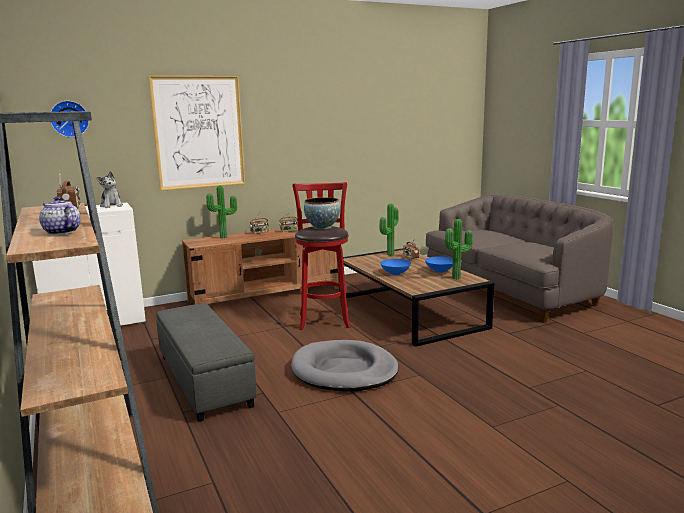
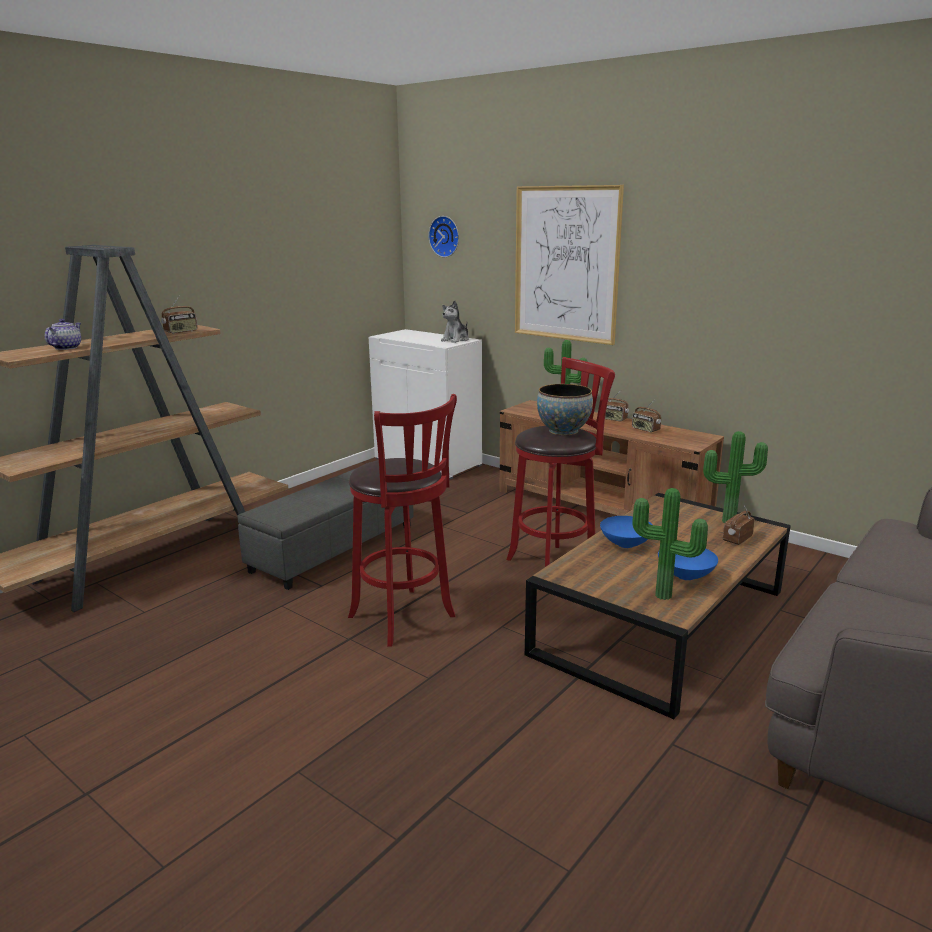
camera: 65 degrees right, 5 degrees up
(344, 370) = (405, 619): grey dog bed -> red stool

